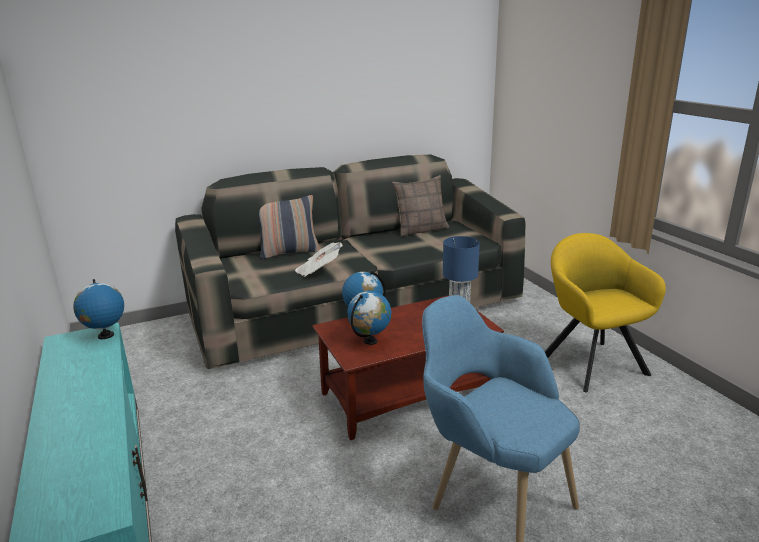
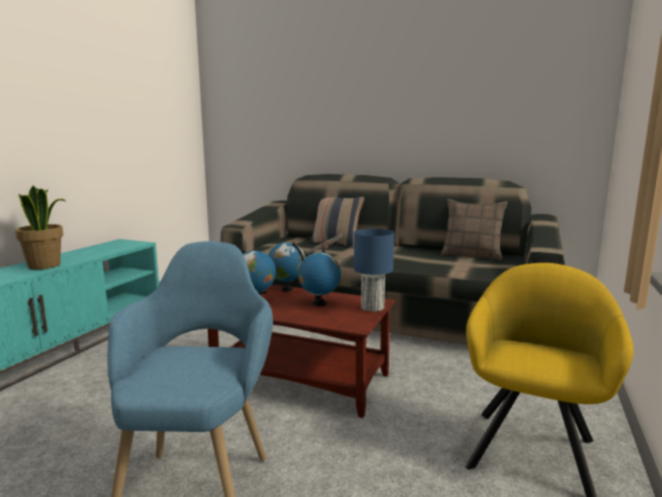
camera: 45 degrees right, 10 degrees down
(87, 410) = (45, 265): none -> potted plant
(105, 336) = (135, 245): globe -> globe (319, 303)

